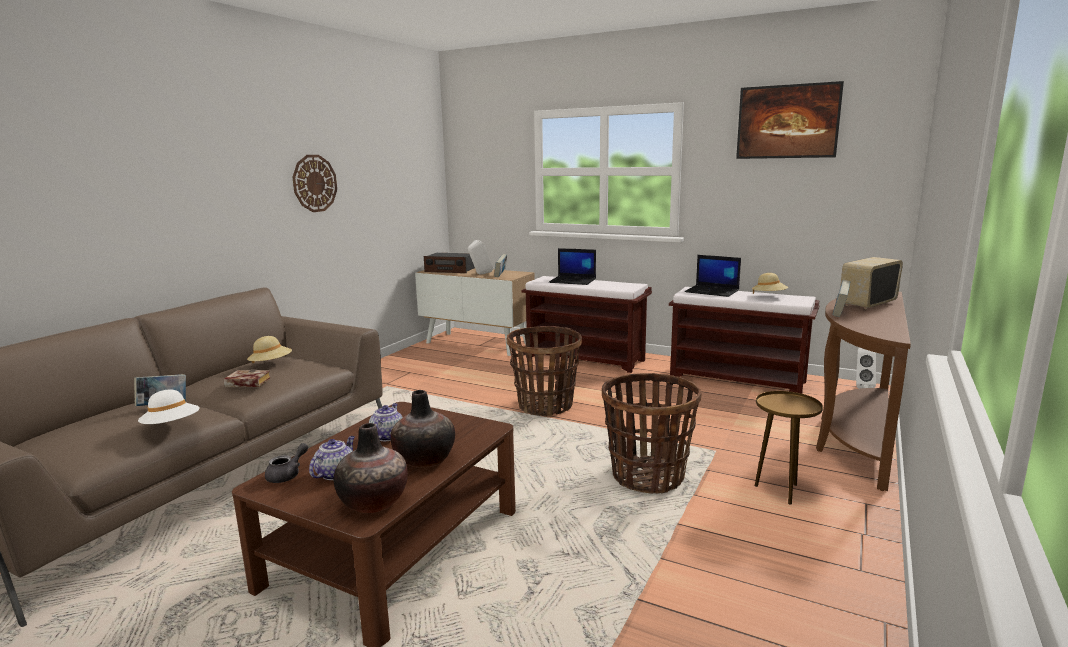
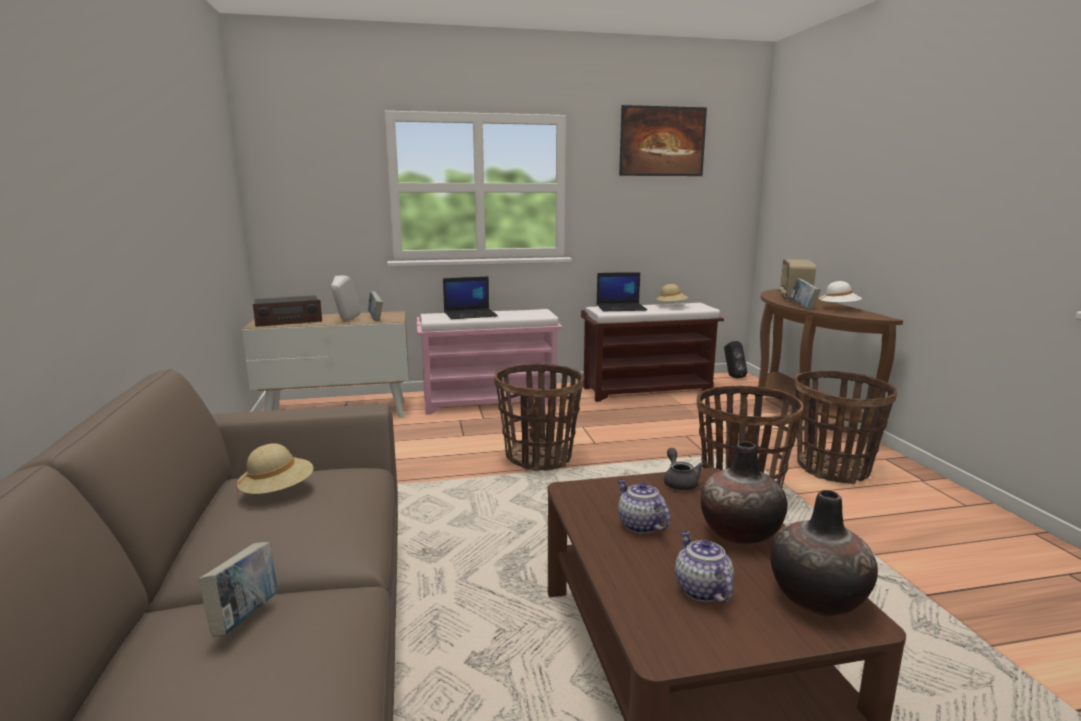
camera: 40 degrees left, 0 degrees up
(172, 426) = (353, 639): white hat -> white hat (838, 308)
(246, 383) = (310, 529): book -> none
(288, 475) = (658, 620): grey teapot -> grey teapot (679, 482)
(314, 183) = (152, 191): wall clock -> none
(586, 358) = (490, 401): brown bench -> pink bench
(780, 491) = (833, 469): brown side table -> basket
(861, 387) = (732, 377): white speaker -> black speaker

